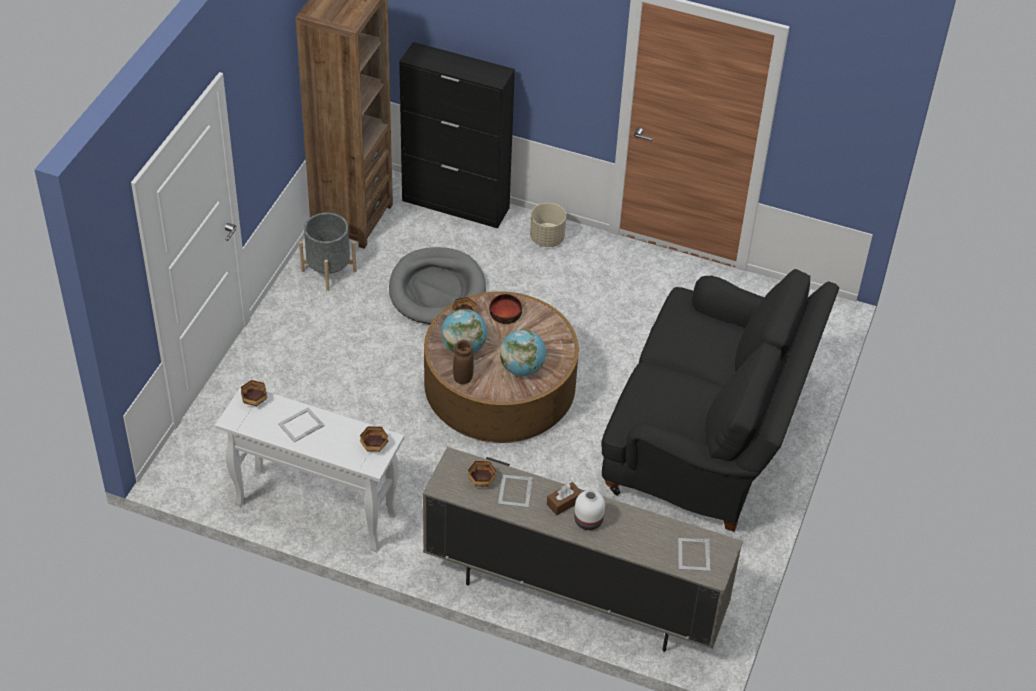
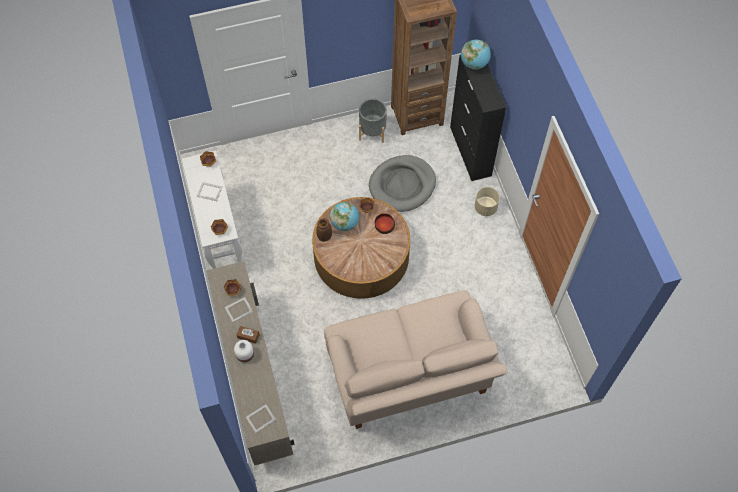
camera: 55 degrees right, 15 degrees up
(522, 368) = (353, 258): globe -> globe (474, 64)
(708, 440) = (409, 377): black sofa -> beige sofa

